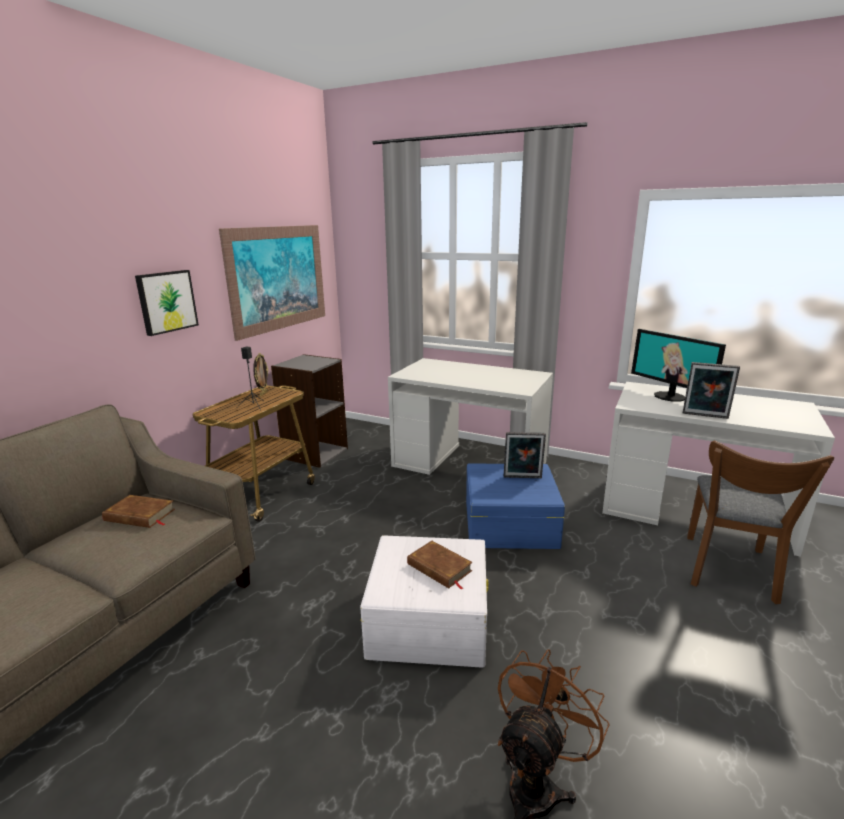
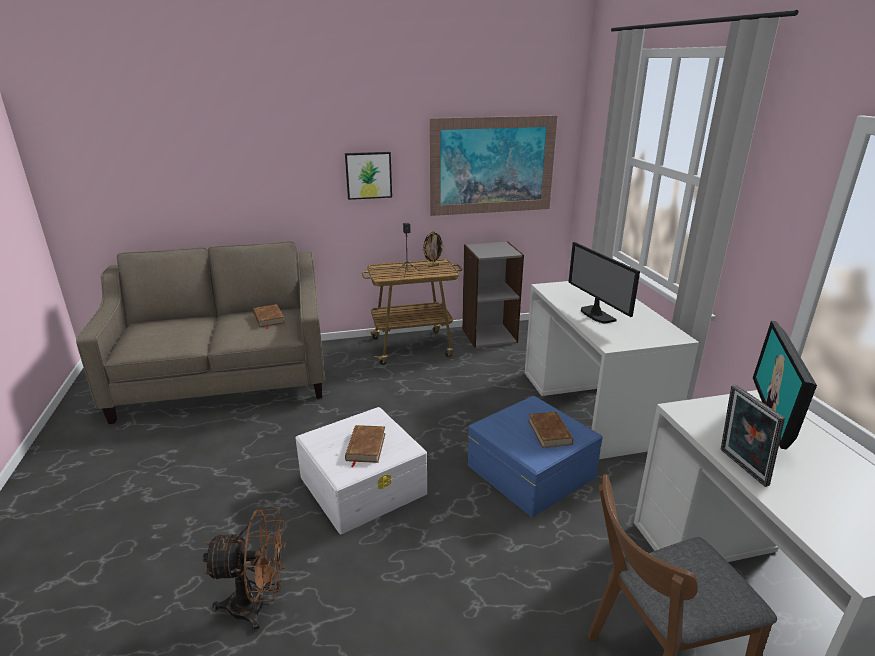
camera: 50 degrees right, 5 degrees up
(474, 379) = (596, 315): none -> monitor
(522, 478) = (550, 432): picture frame -> brown book

